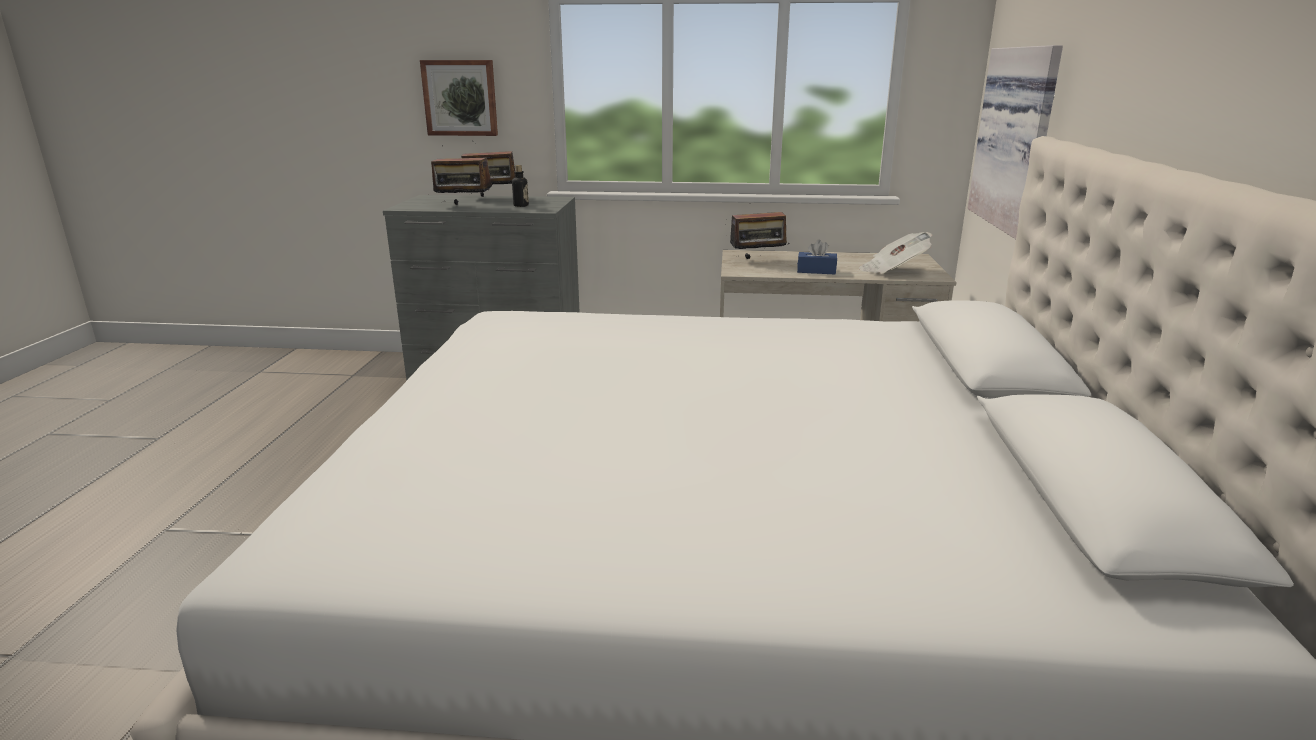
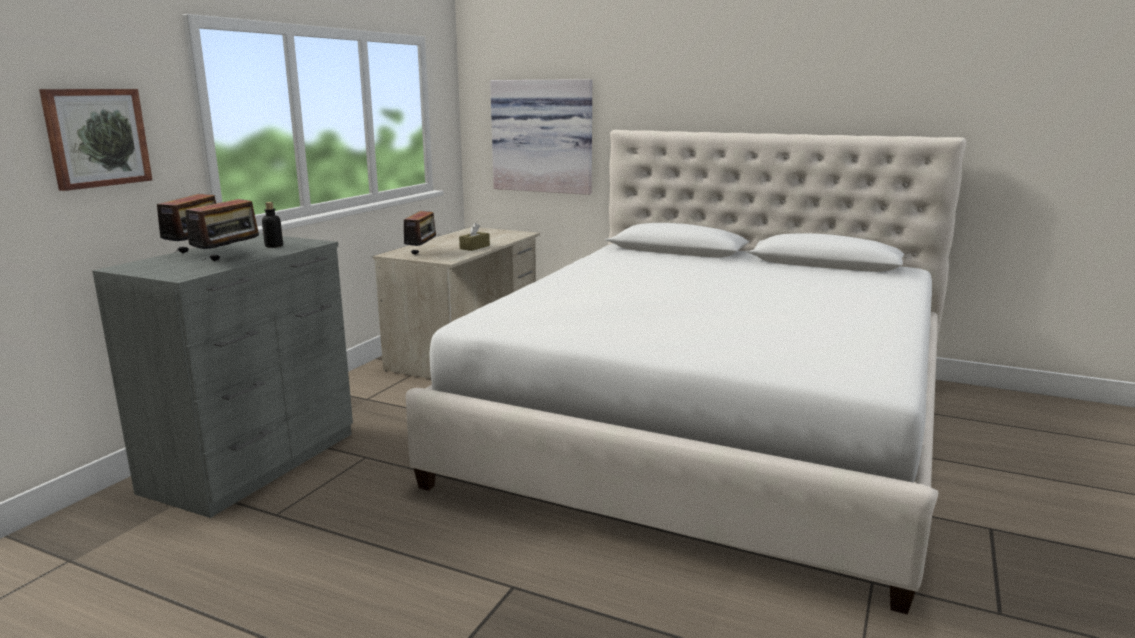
camera: 70 degrees left, 5 degrees down
(816, 271) = (474, 247): blue tissue box -> brown tissue box
(893, 270) = (499, 236): newspaper -> none

